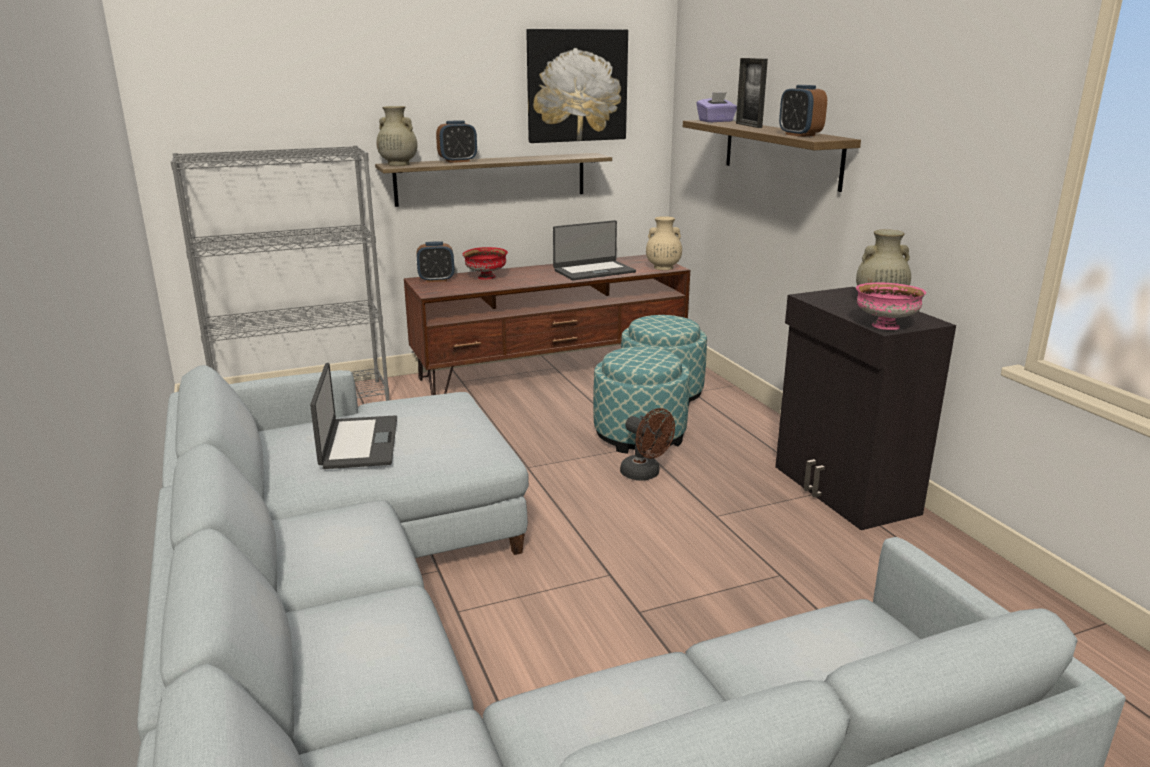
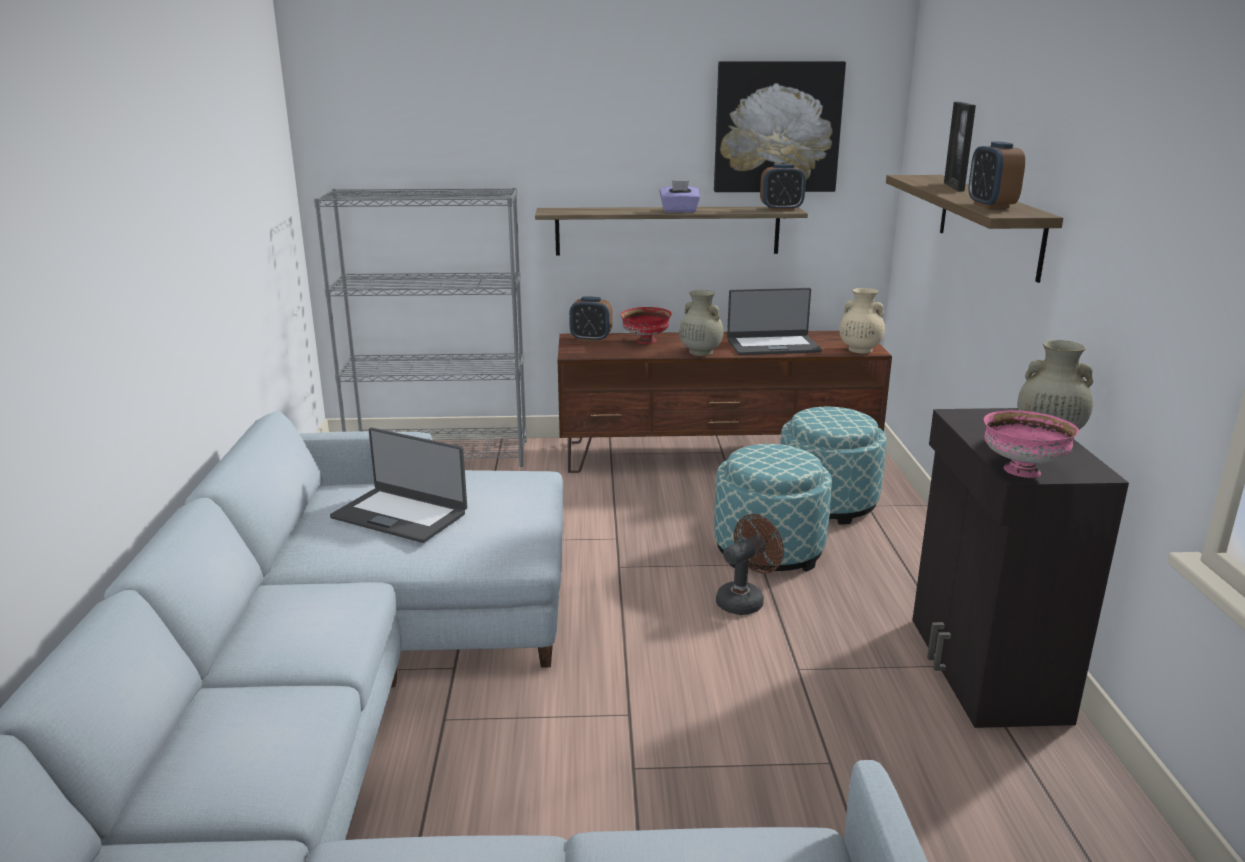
camera: 20 degrees right, 0 degrees up
(358, 443) = (400, 515): laptop -> laptop turned 105 degrees clockwise
(398, 164) = (558, 210): beige vase -> beige vase (700, 352)
(457, 161) = (625, 209): alarm clock -> alarm clock (781, 209)
(645, 474) = (745, 600): brown fan -> brown fan turned 105 degrees counterclockwise
(716, 121) = (924, 178): purple tissue box -> purple tissue box (679, 211)

